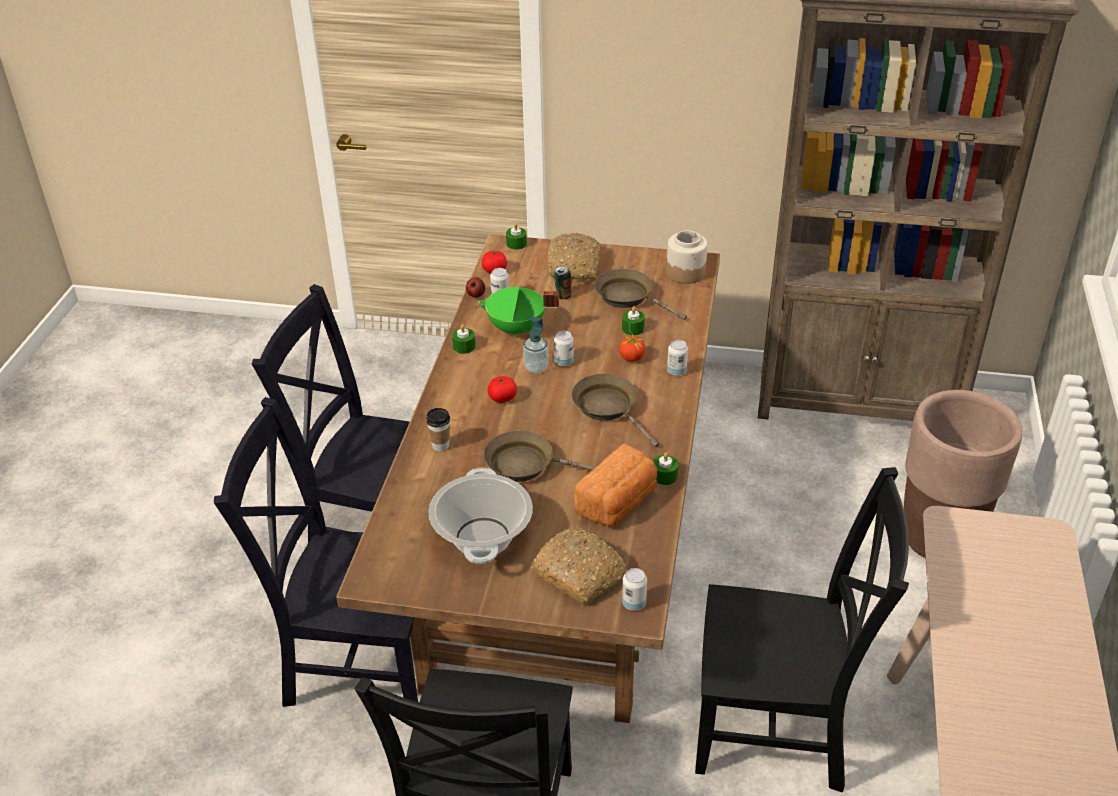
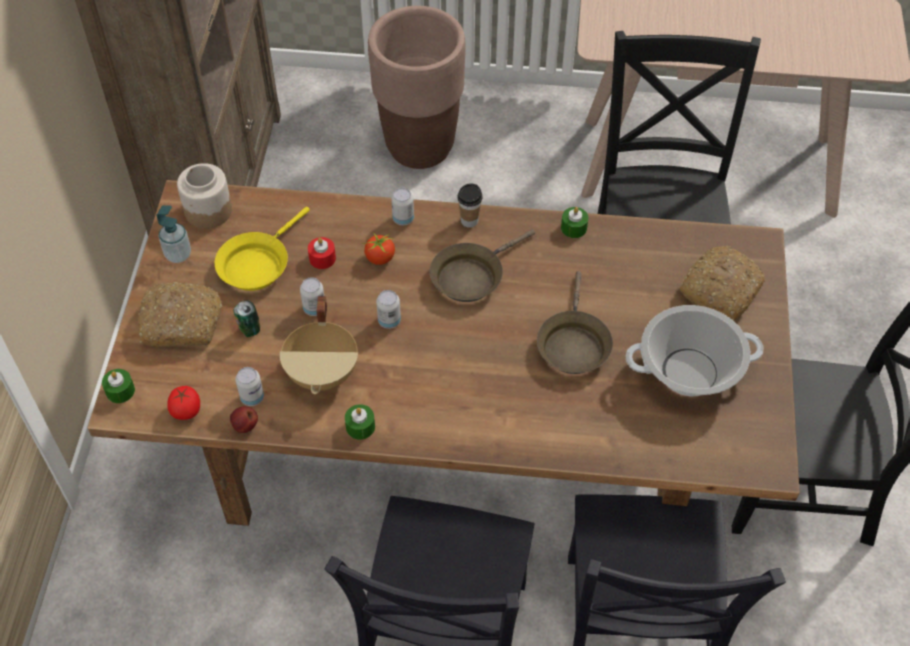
camera: 95 degrees left, 15 degrees up
(440, 446) = (552, 428): cup -> cup (469, 221)
(502, 398) = (461, 375): tomato -> none
(516, 329) = (323, 373): green cooking pot -> beige cooking pot
(536, 368) = (402, 347): soap dispenser -> soap dispenser (178, 255)
(618, 503) = (619, 263): bread -> none
(628, 297) = (257, 264): brown frying pan -> yellow frying pan
(633, 328) = (322, 258): green candle -> red candle
(634, 603) = (747, 248): can -> can (314, 308)

